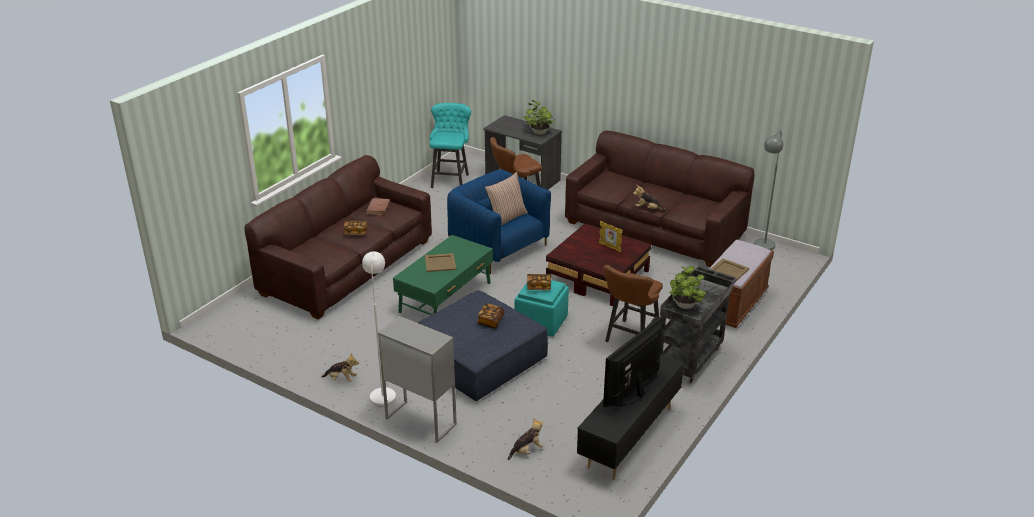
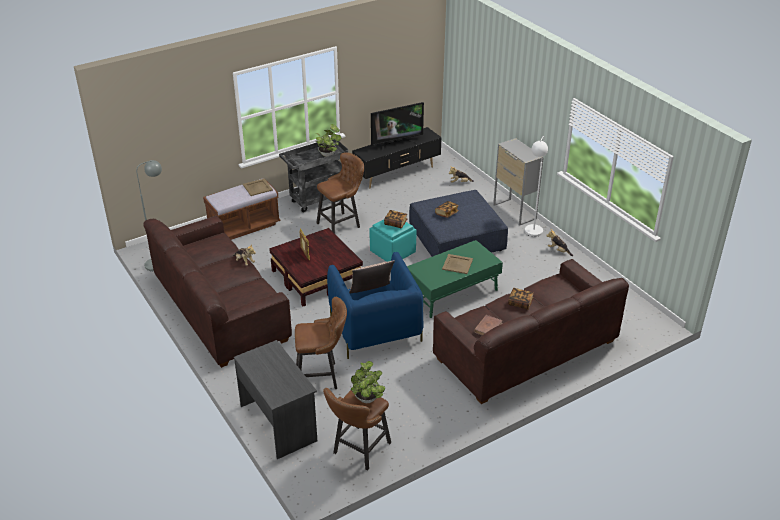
camera: 155 degrees left, 5 degrees up
(451, 178) = (358, 452): turquoise stool -> brown stool
(539, 132) = (261, 361): potted plant -> potted plant (367, 400)

